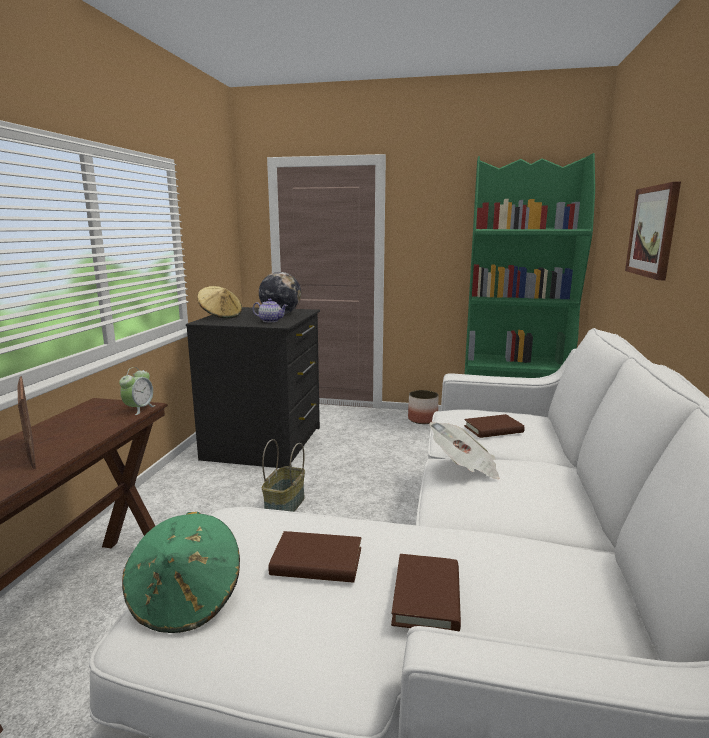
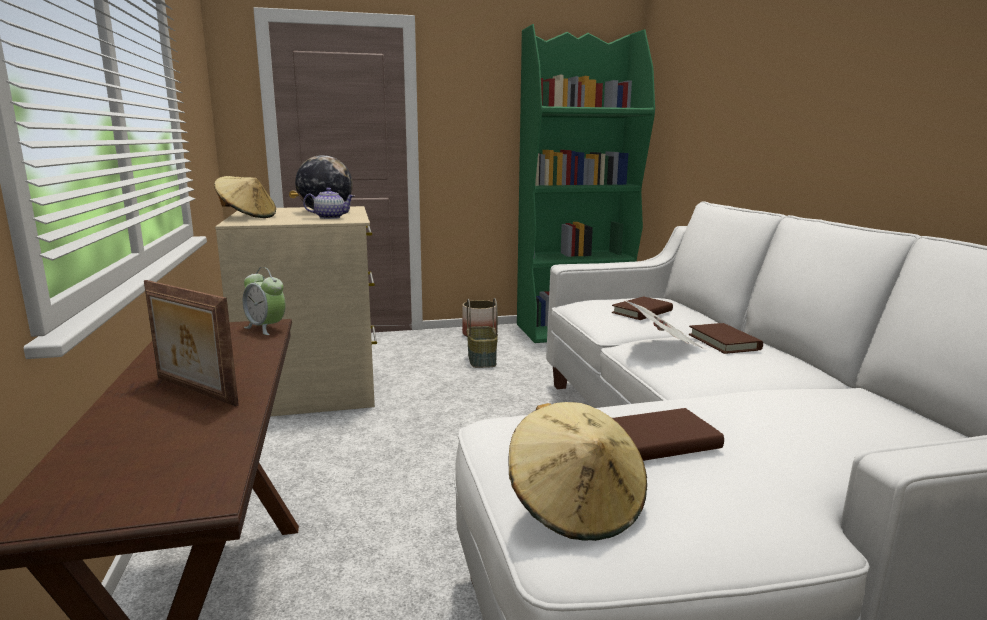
camera: 25 degrees left, 0 degrees up
(139, 409) = (266, 328): alarm clock -> alarm clock turned 135 degrees clockwise
(186, 600) = (576, 507): green hat -> beige hat
(265, 443) = (313, 385): black dresser -> beige dresser
(285, 506) = (407, 446): basket -> basket (482, 359)
(427, 596) = (794, 443): brown book -> brown book (724, 342)
(653, 231) = (745, 103): picture -> none

